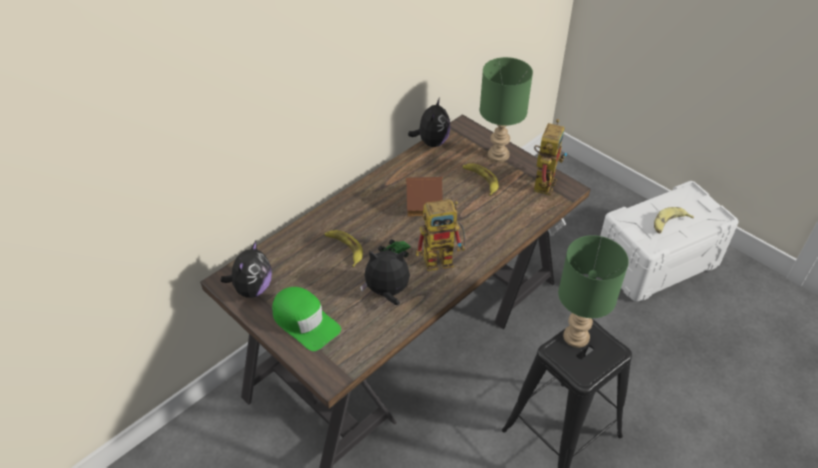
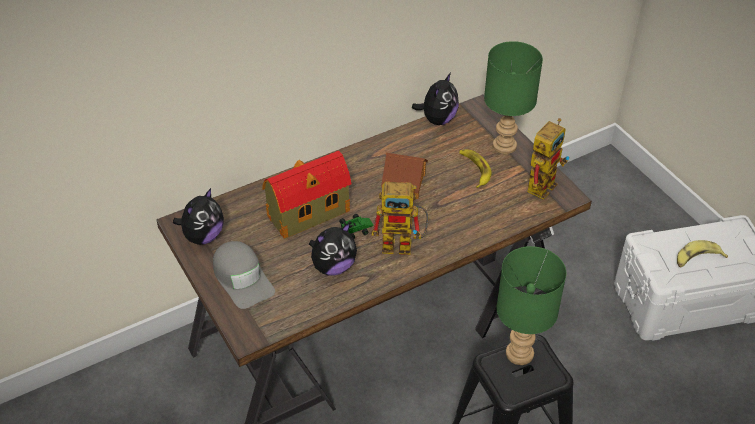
camera: 15 degrees right, 0 degrees up
(305, 322) = (242, 279): green cap -> grey cap
(344, 248) = (306, 214): banana -> toy house
(387, 292) = (333, 266): plush toy -> plush toy turned 135 degrees clockwise

